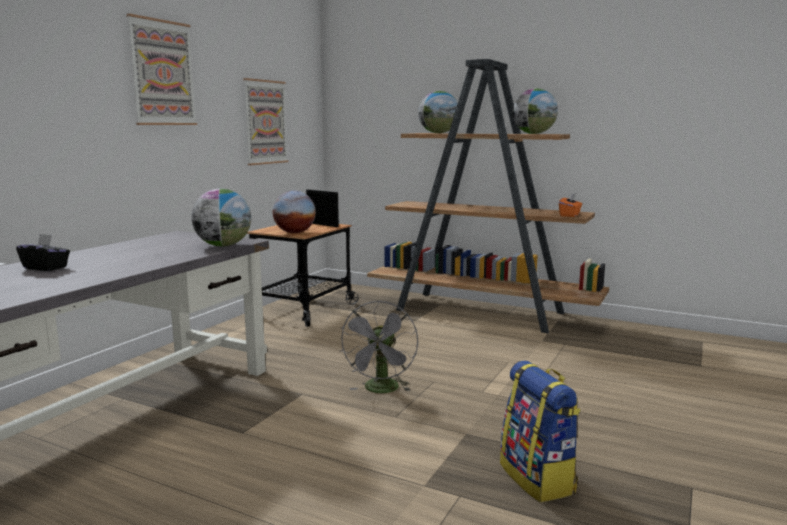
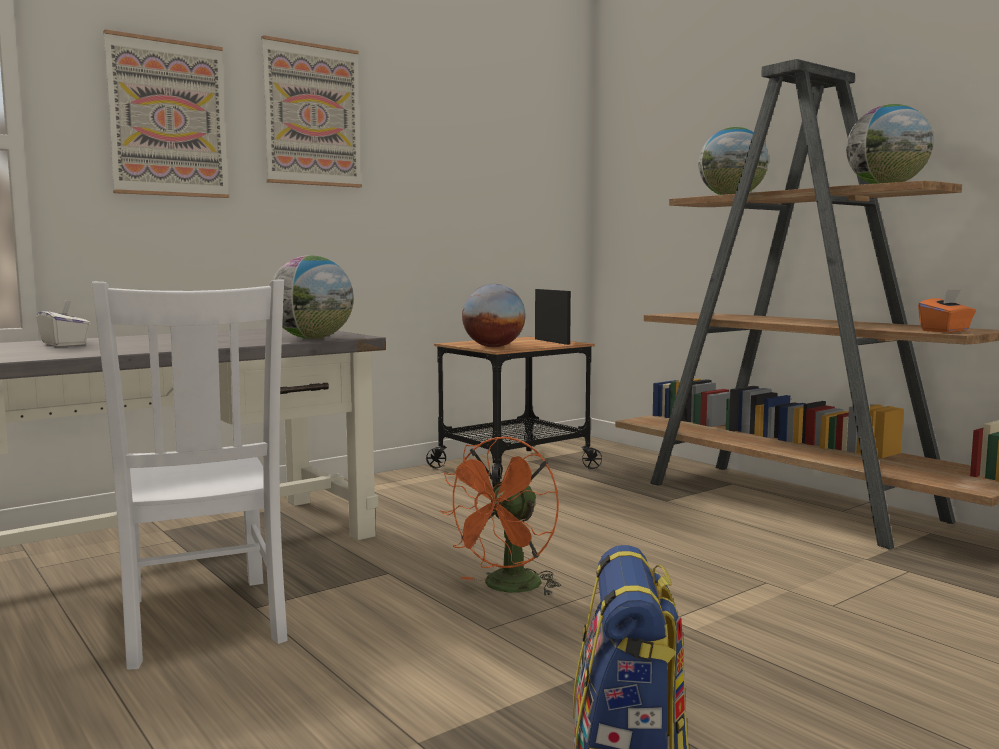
camera: 25 degrees right, 5 degrees down
(46, 268) = (65, 344): black tissue box -> white tissue box
(219, 450) = (202, 623): none -> white chair
(265, 122) = (483, 191): picture -> picture (168, 118)
(381, 390) = (507, 588): grey fan -> orange fan

